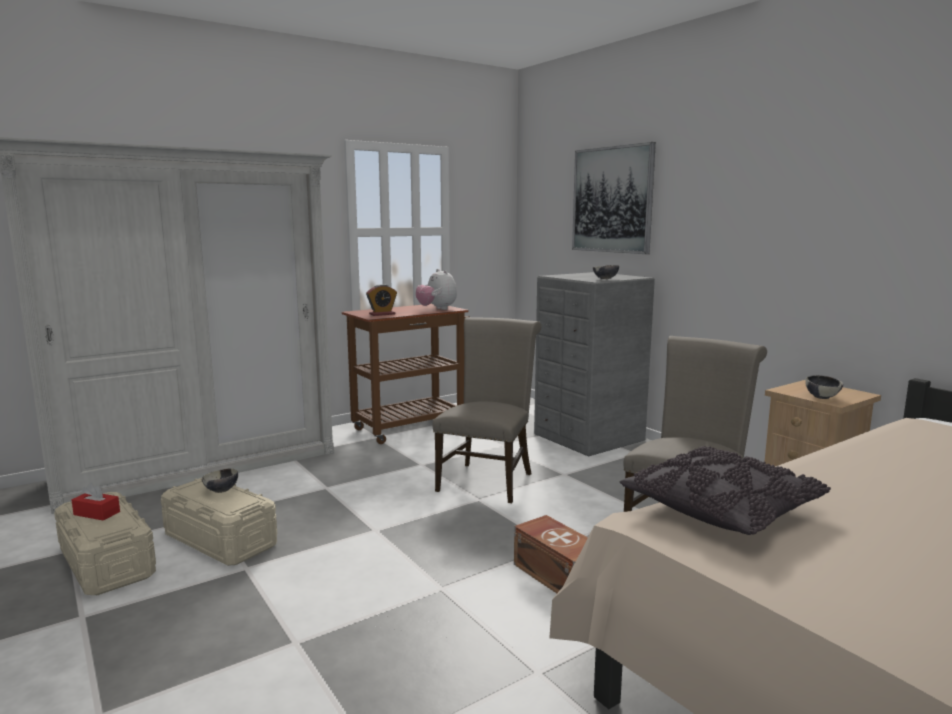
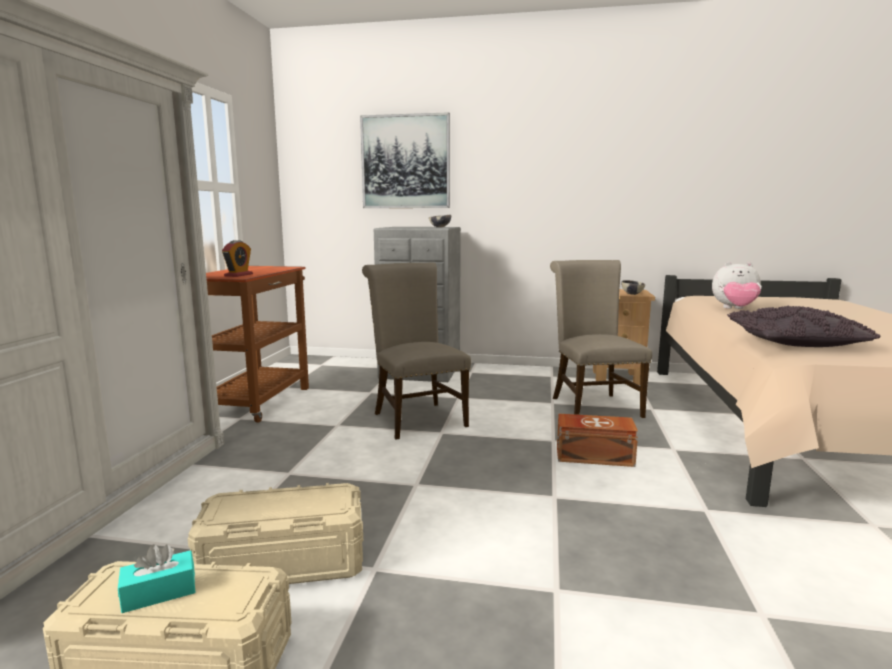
camera: 45 degrees left, 0 degrees up
(97, 513) = (159, 592): red tissue box -> turquoise tissue box
(221, 491) = (274, 498): bowl -> none
(437, 309) = (274, 268): plush toy -> plush toy (735, 309)

